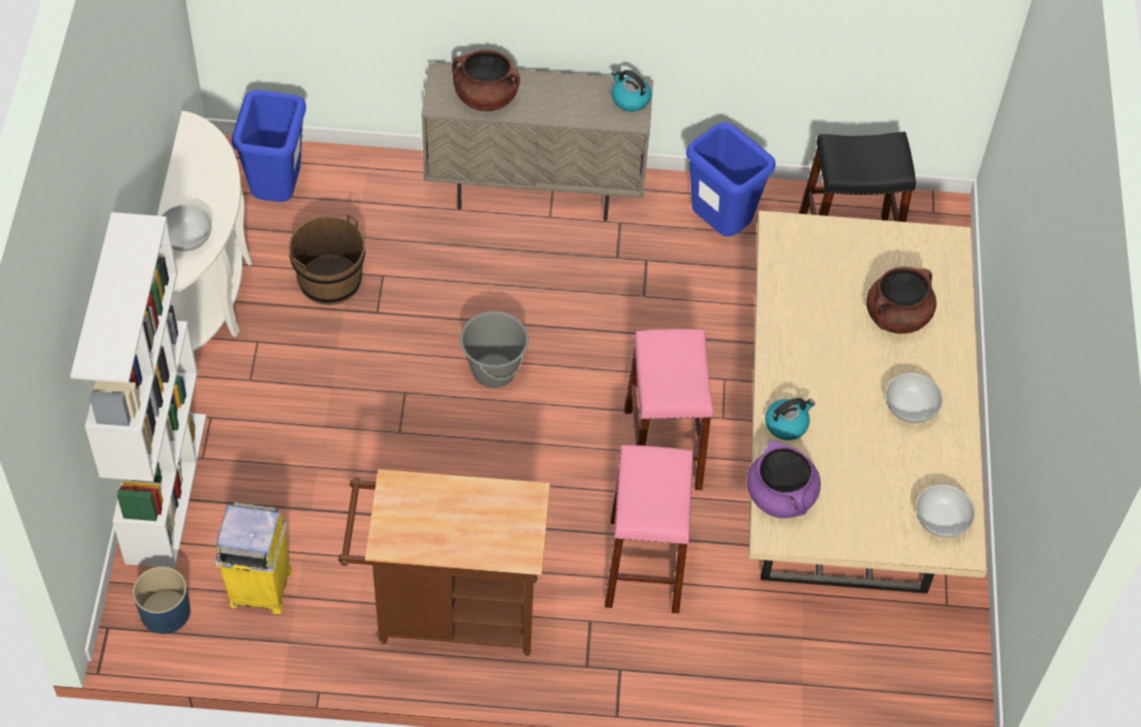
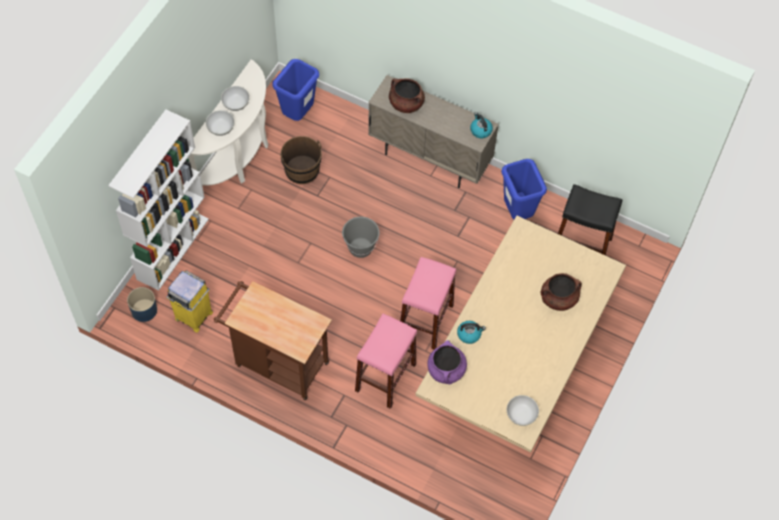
camera: 25 degrees right, 5 degrees up
(910, 410) = (538, 351): white bowl -> white bowl (236, 105)

